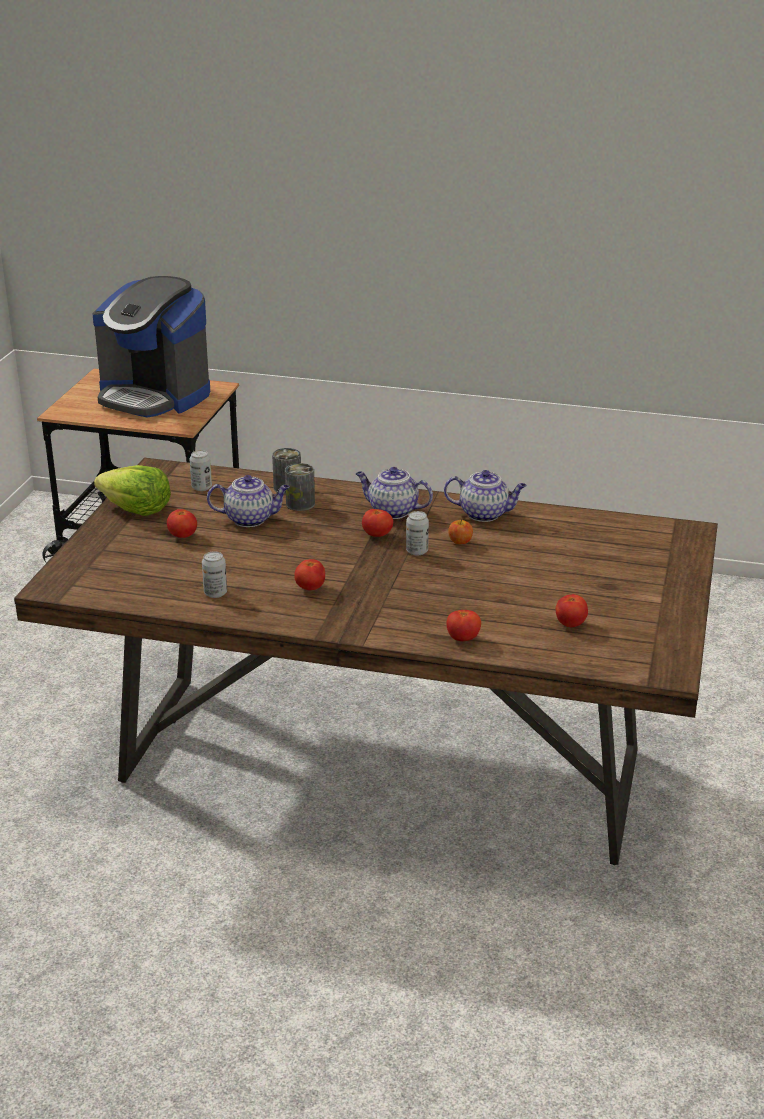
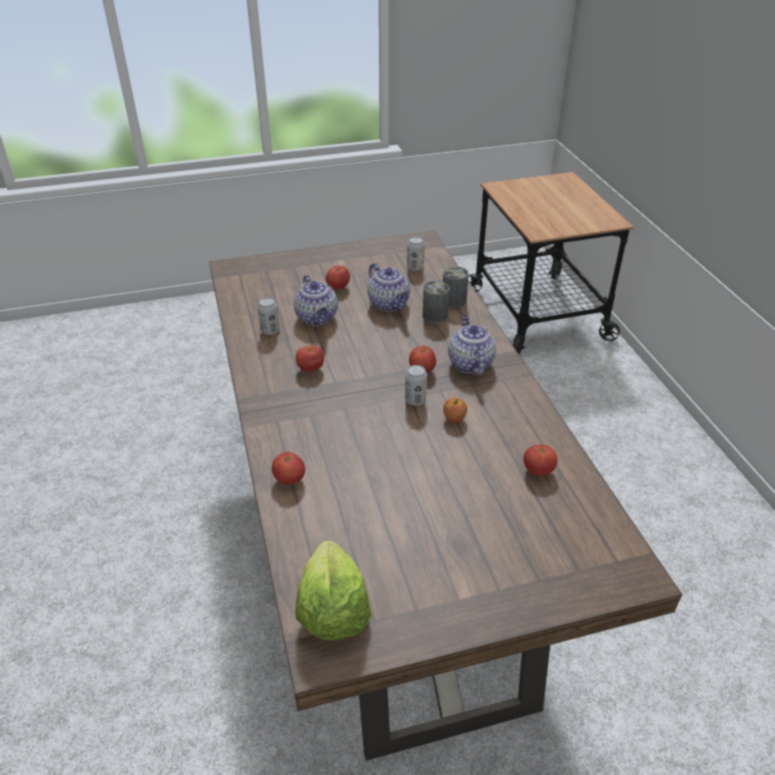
camera: 60 degrees right, 10 degrees up
(136, 509) = (358, 256): lettuce -> lettuce (332, 610)
(154, 396) = (565, 206): coffee machine -> none
(485, 514) = (519, 415): teapot -> teapot (317, 318)
(570, 624) = (364, 542): tomato -> tomato (538, 471)

